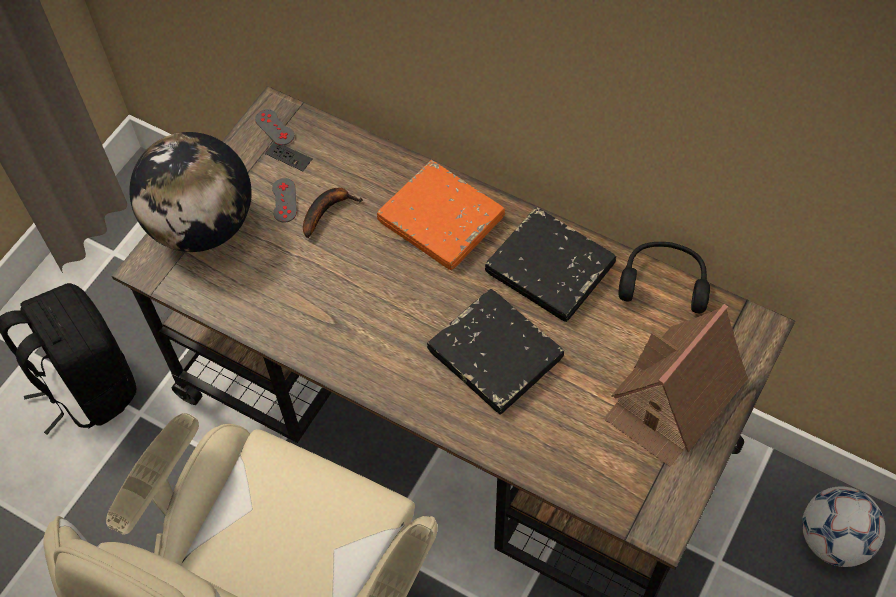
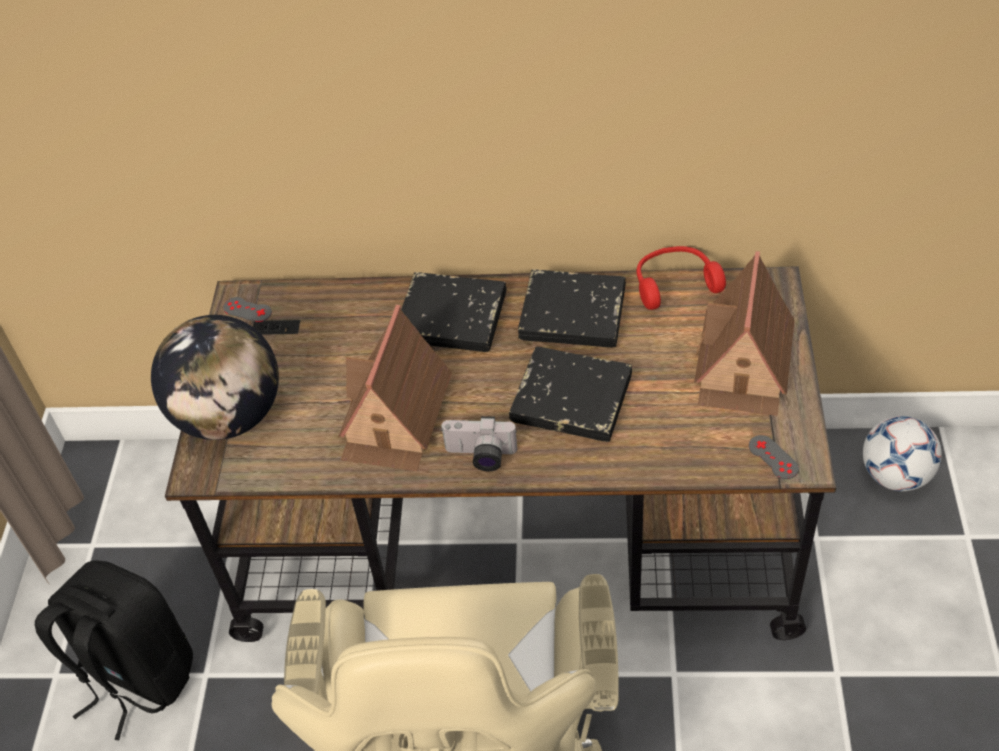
camera: 25 degrees left, 10 degrees down
(284, 200) = (296, 363): grey game controller -> grey game controller (773, 457)
(327, 210) = (342, 354): banana -> none
(335, 295) = (395, 417): none -> toy house
(382, 371) = (480, 456): none -> camera
(441, 219) = (451, 318): orange book -> black book
(664, 282) = (674, 283): black headphones -> red headphones

